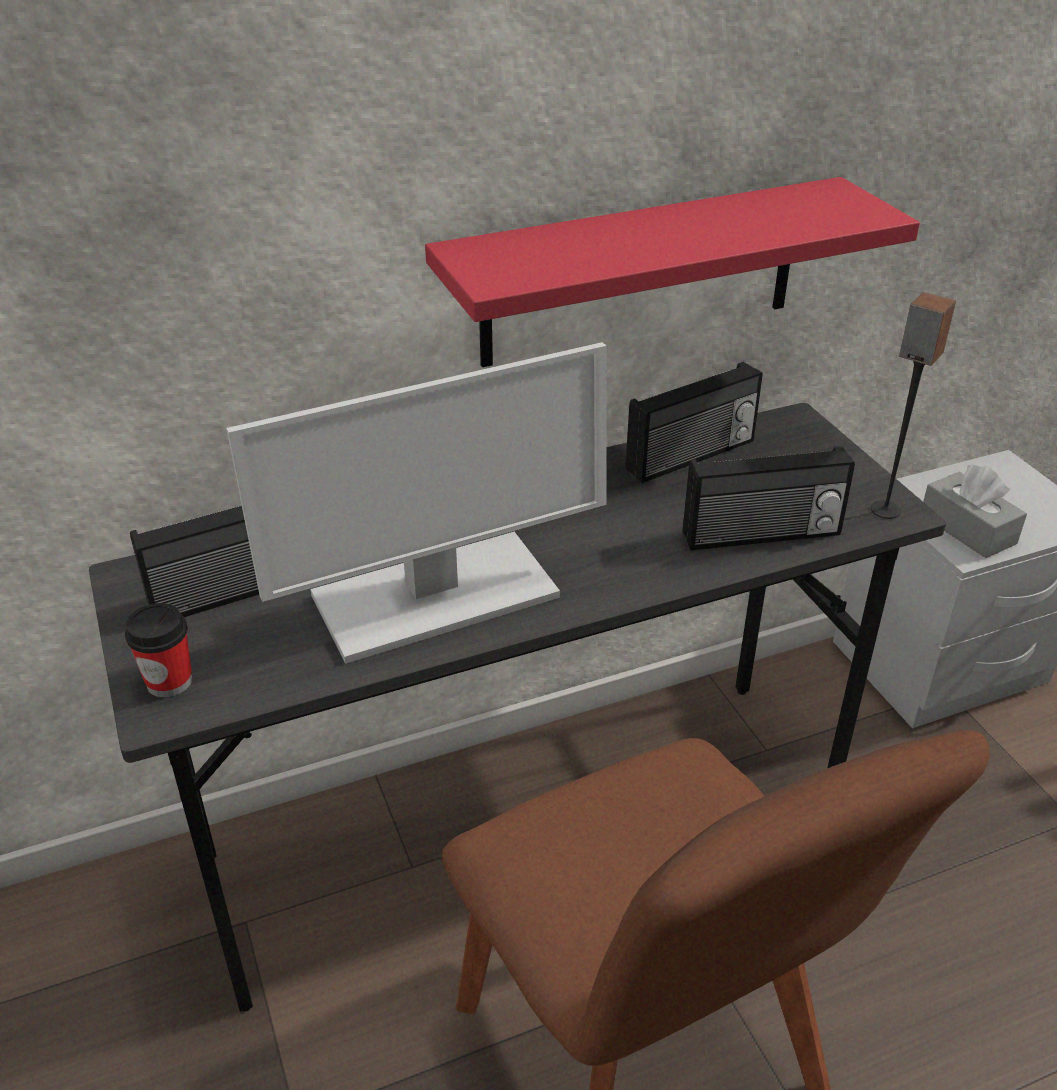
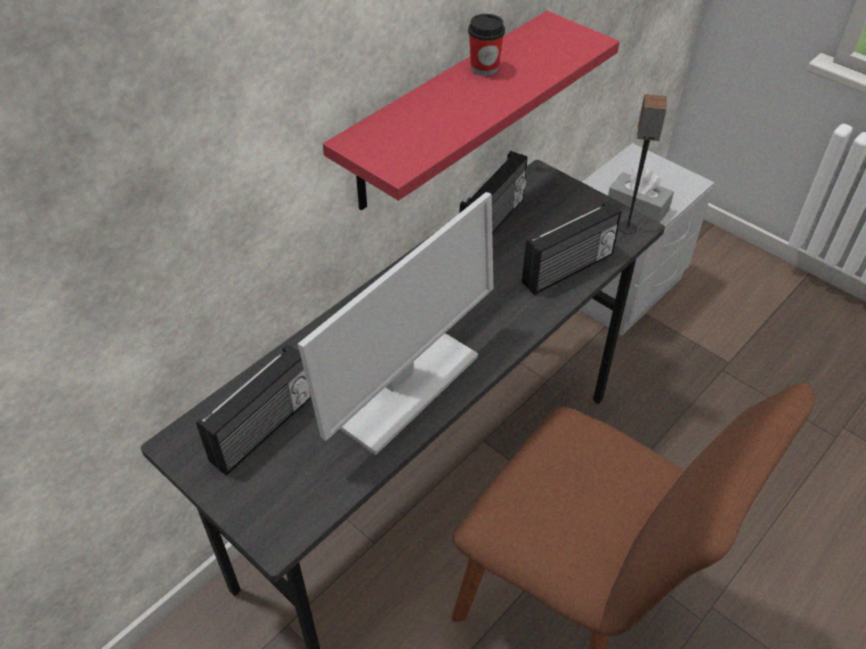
camera: 25 degrees left, 10 degrees up
(169, 681) = (267, 513): cup -> cup (484, 68)

